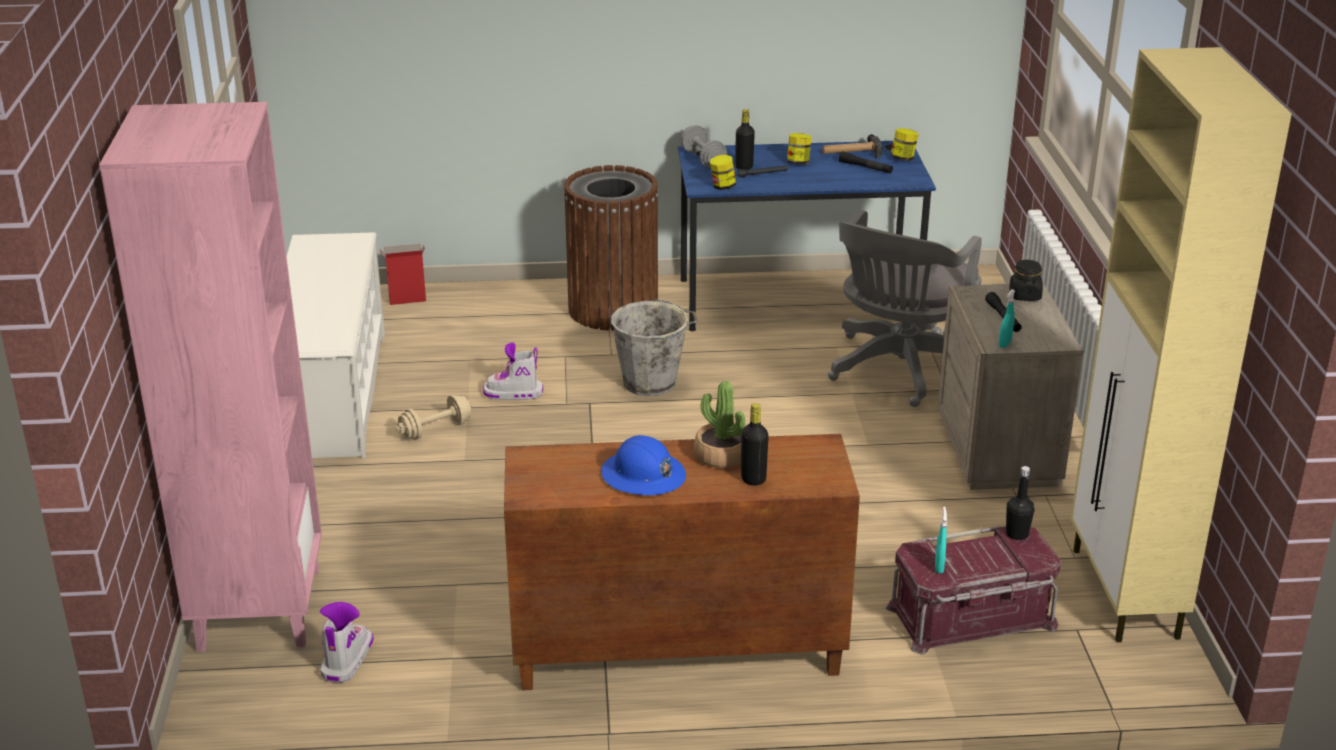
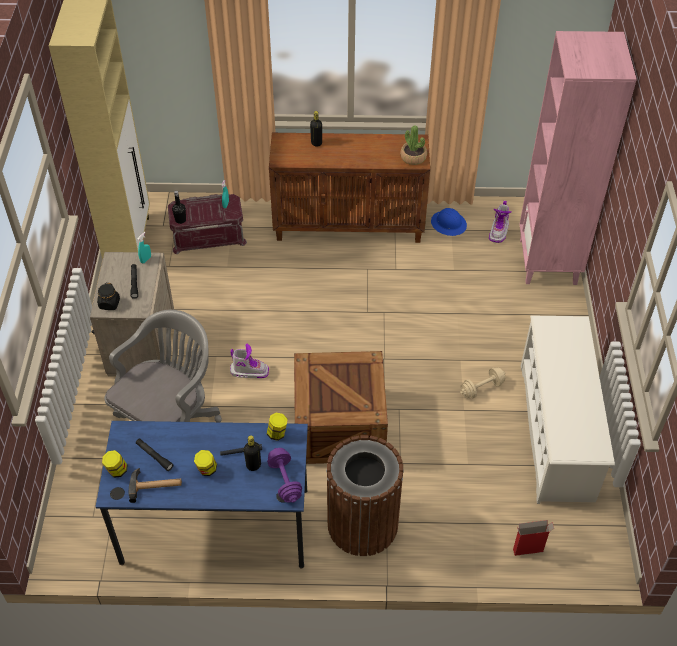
camera: 175 degrees left, 20 degrees up
(513, 393) = (434, 422): boot -> boot (249, 371)
(643, 476) = (366, 148): blue hard hat -> blue hard hat (448, 224)
(652, 383) = (341, 427): grey bucket -> crate
(703, 159) = (285, 481): grey dumbbell -> purple dumbbell
(721, 455) = (328, 157): potted plant -> potted plant (413, 157)

